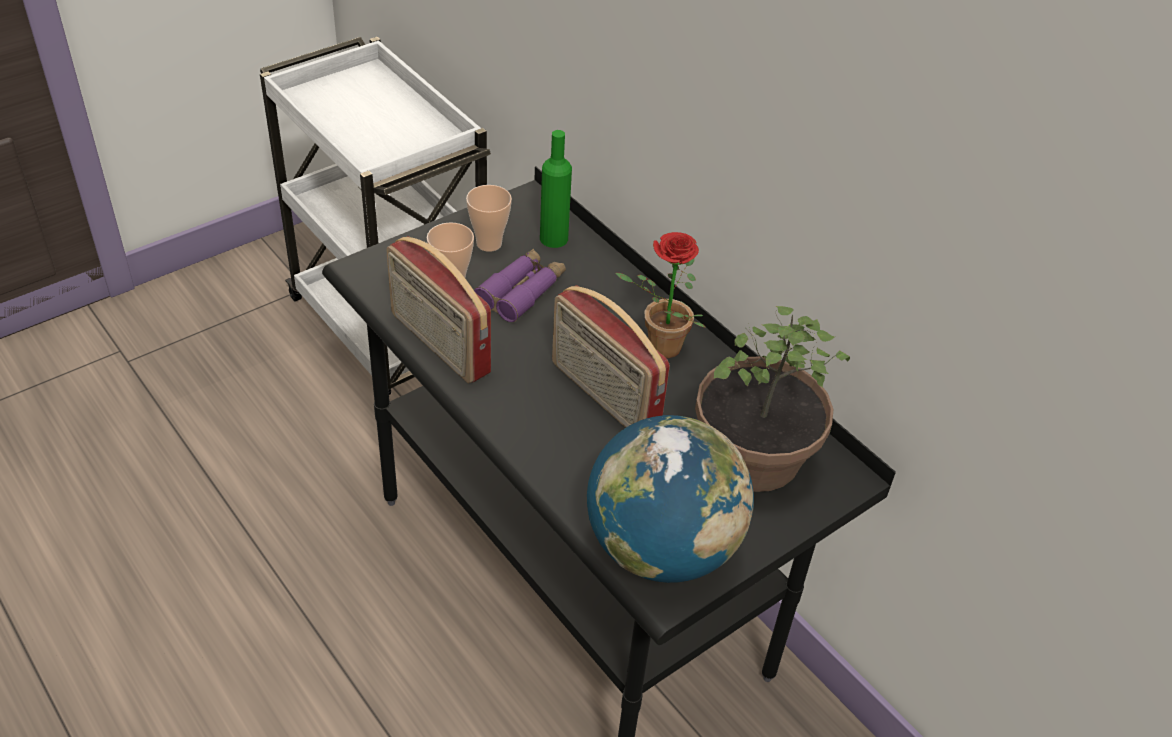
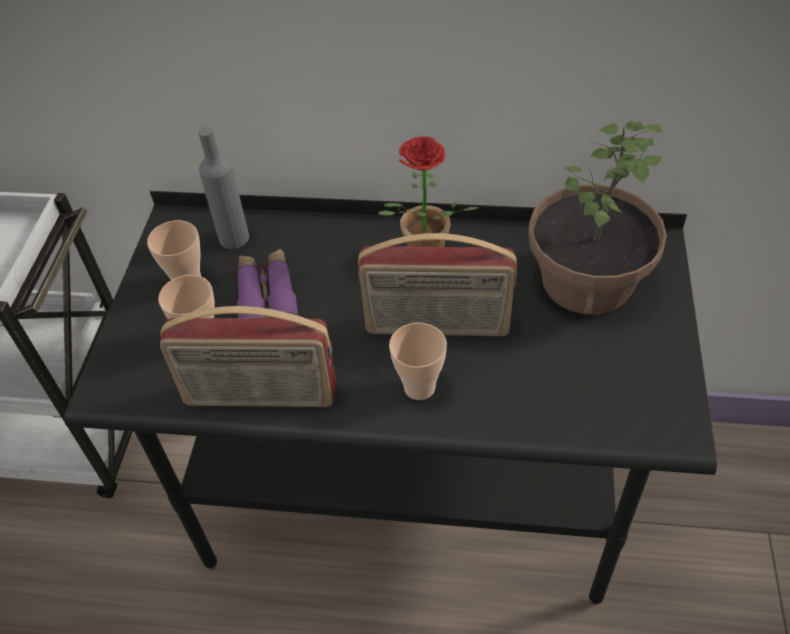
camera: 40 degrees left, 5 degrees up
(538, 420) = (419, 387): none -> cup
(553, 238) = (234, 238): green bottle -> grey bottle
(661, 548) = (630, 401): globe -> none

